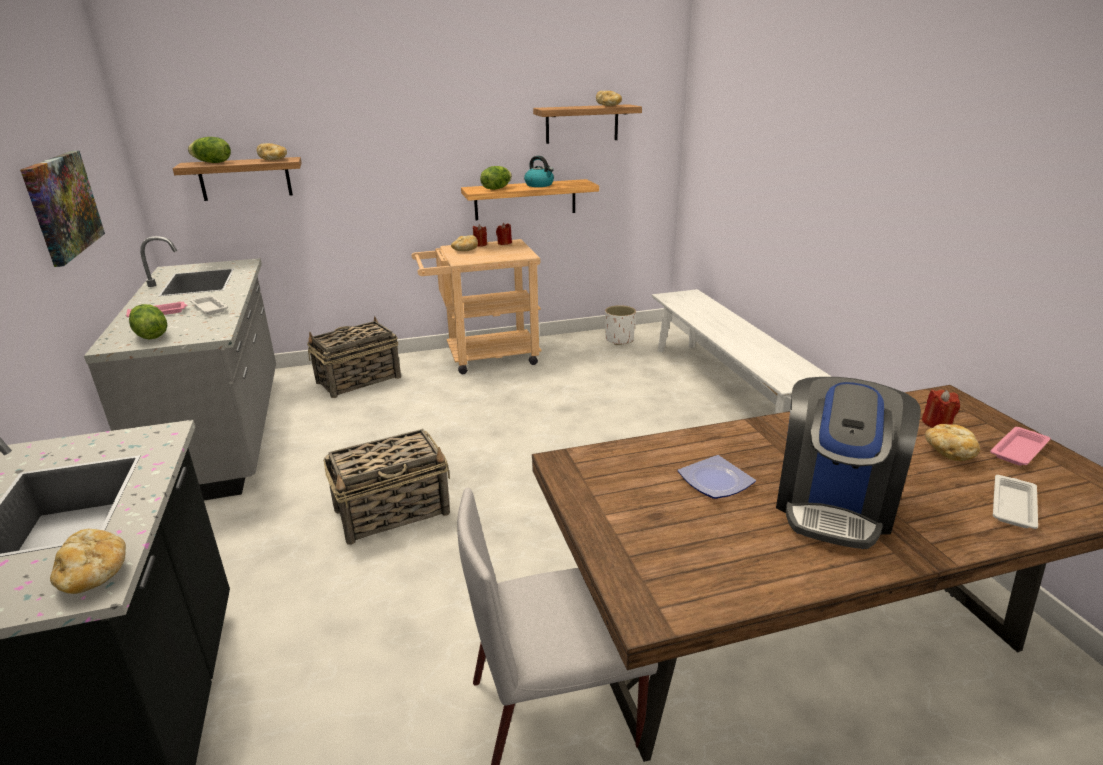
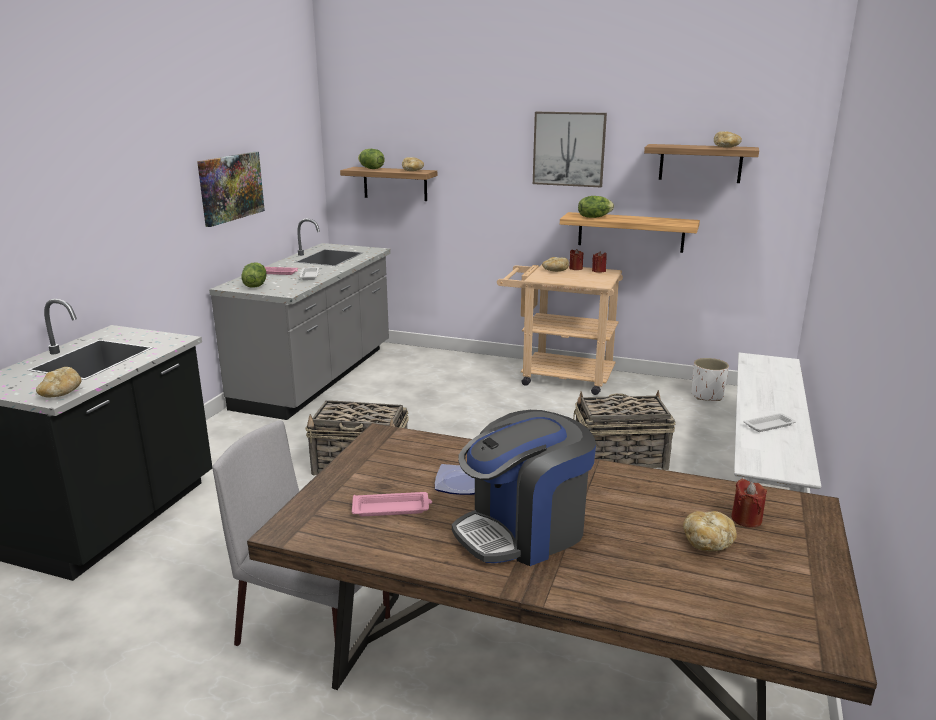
camera: 35 degrees right, 5 degrees down
(357, 380) = (440, 367): basket -> basket (619, 458)
(453, 119) = (569, 149): none -> picture
(539, 185) = (640, 219): kettle -> none
(1013, 505) = (684, 597): white tray -> white tray (770, 425)
(1019, 450) = (791, 568): pink tray -> pink tray (392, 508)

